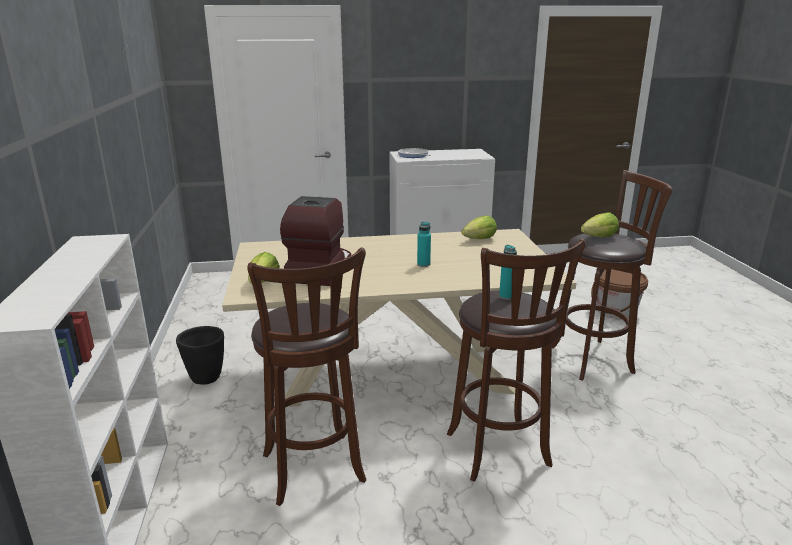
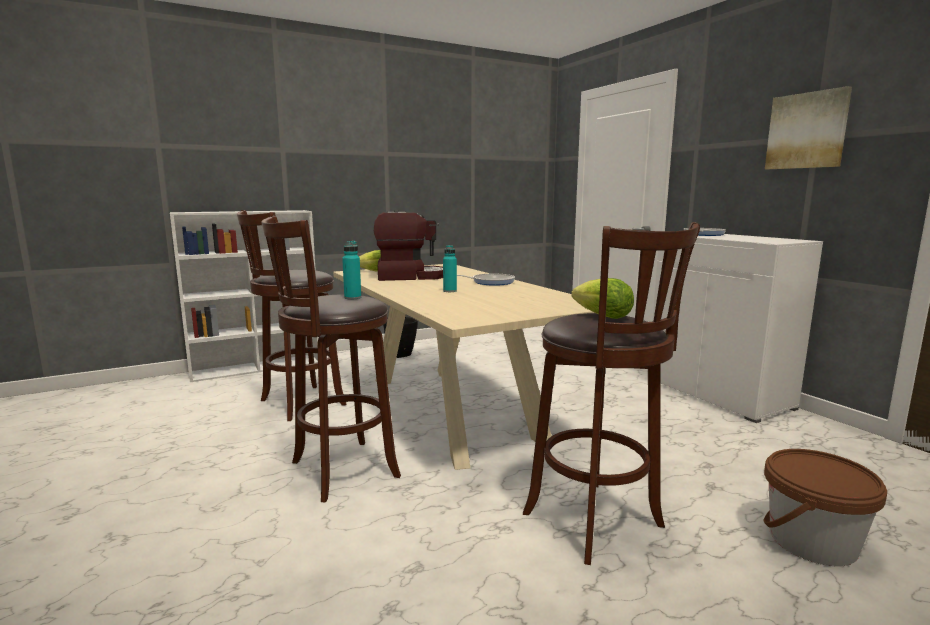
camera: 70 degrees right, 10 degrees down
(389, 245) = (490, 282): none -> frying pan
(461, 74) = (807, 131): none -> picture
(480, 239) = (551, 298): lettuce -> none

